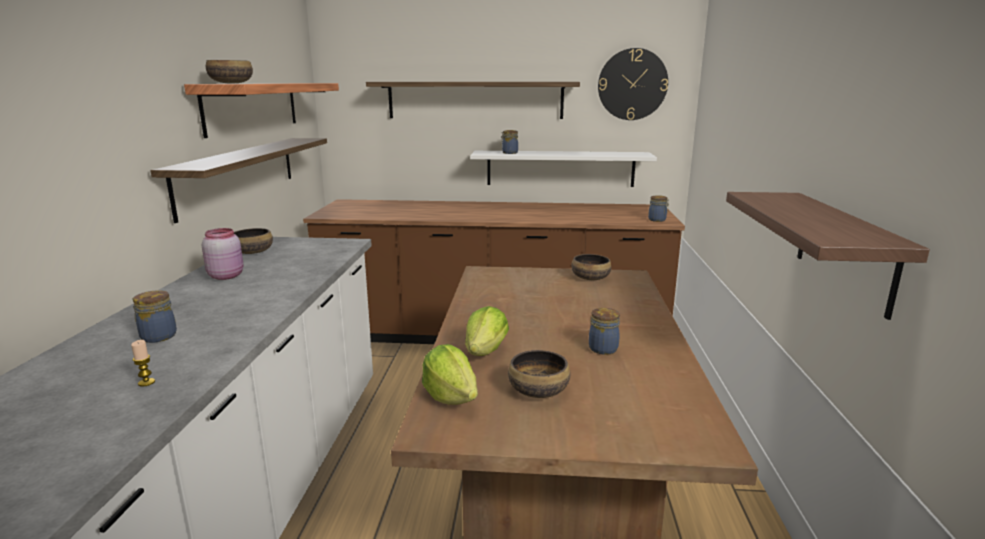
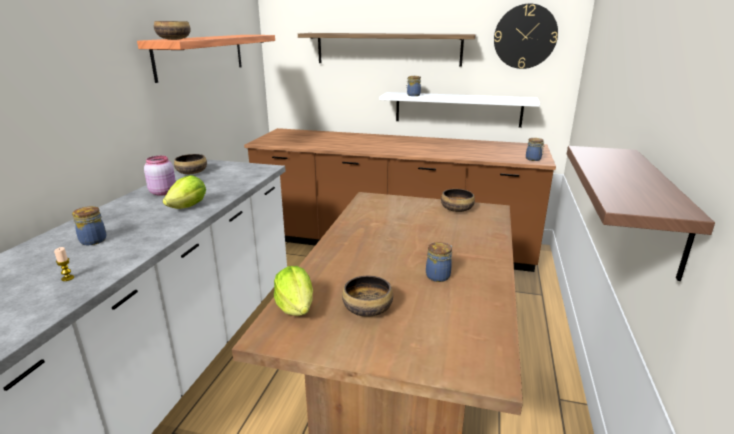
camera: 10 degrees right, 5 degrees up
(239, 173) = (188, 109): shelf -> none
(486, 351) = (340, 270): lettuce -> lettuce (188, 207)

